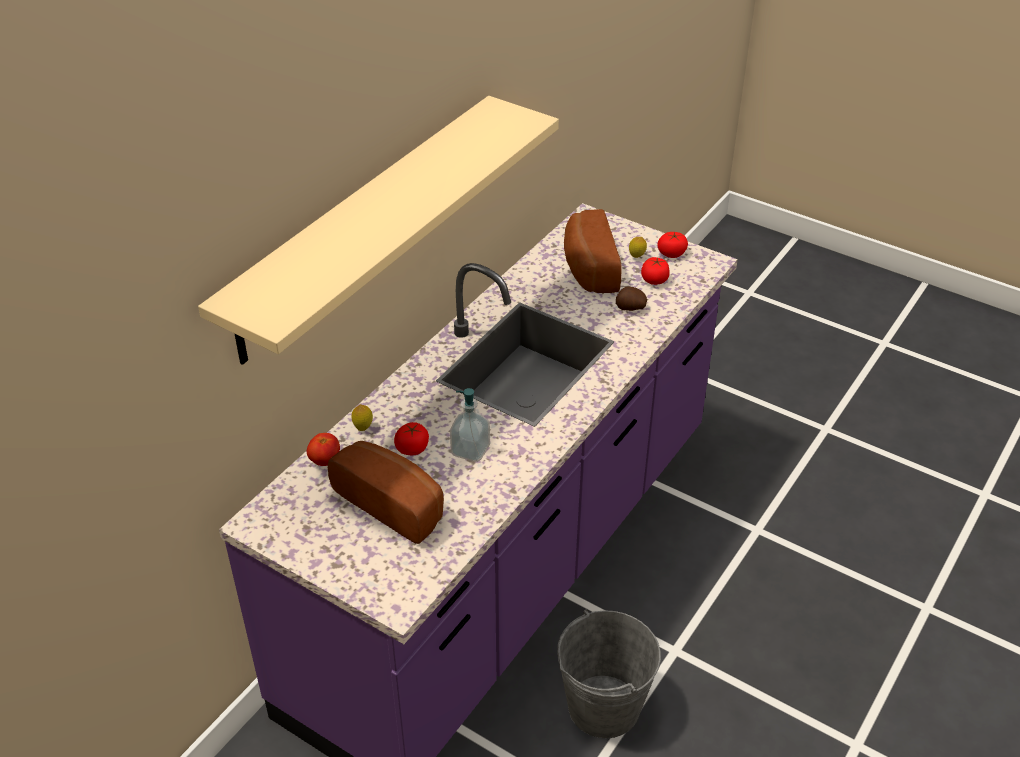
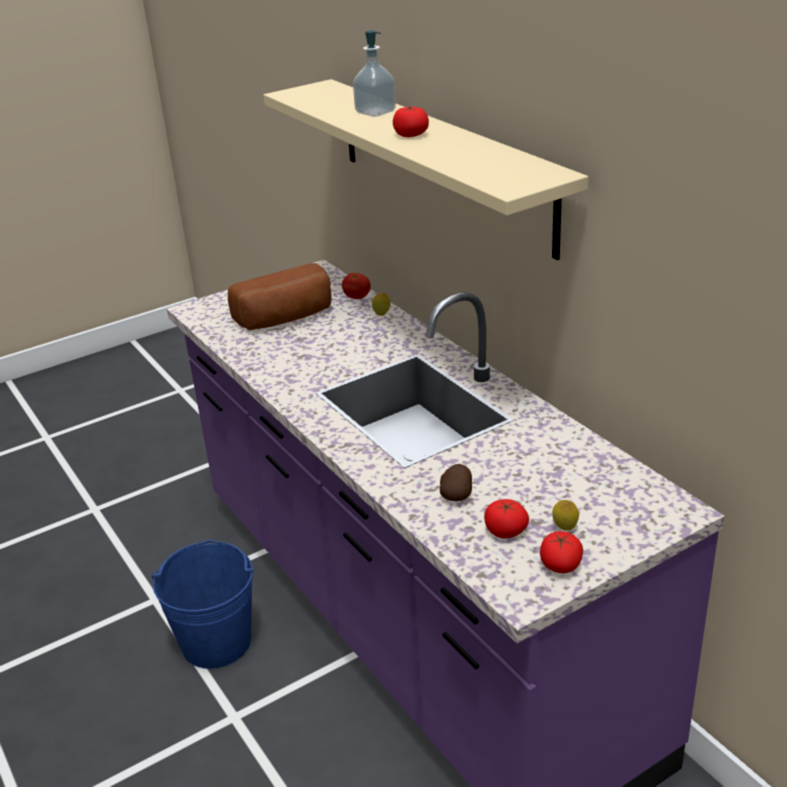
camera: 115 degrees right, 10 degrees down
(412, 448) = (339, 332): tomato -> tomato (411, 134)
(470, 450) = (313, 357): soap dispenser -> soap dispenser (375, 112)
(587, 268) = (557, 482): bread -> none
(603, 706) = (216, 642): grey bucket -> blue bucket

